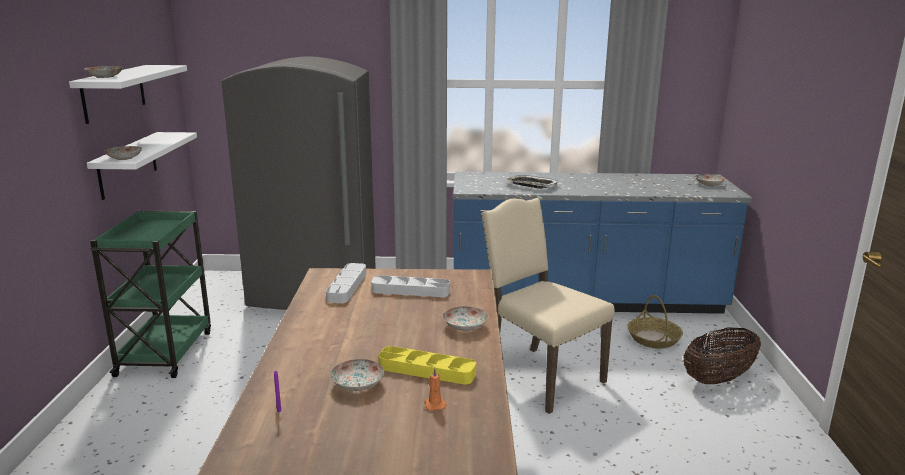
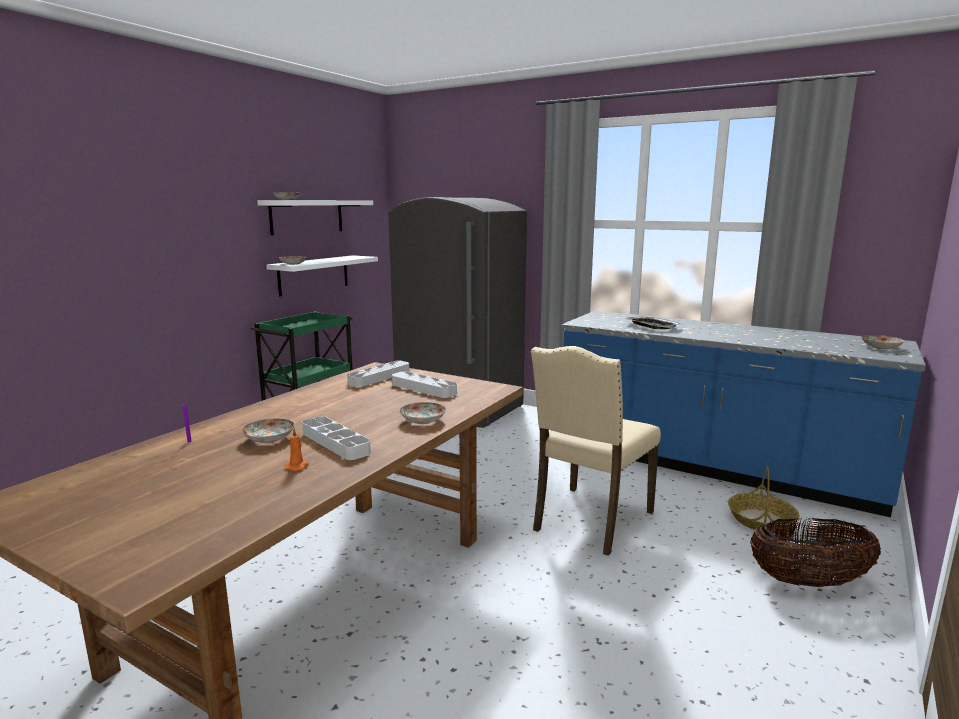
camera: 30 degrees right, 5 degrees down
(426, 370) = (335, 442): yellow tray -> grey tray
(540, 376) = (590, 521): beige chair -> beige chair turned 135 degrees counterclockwise

